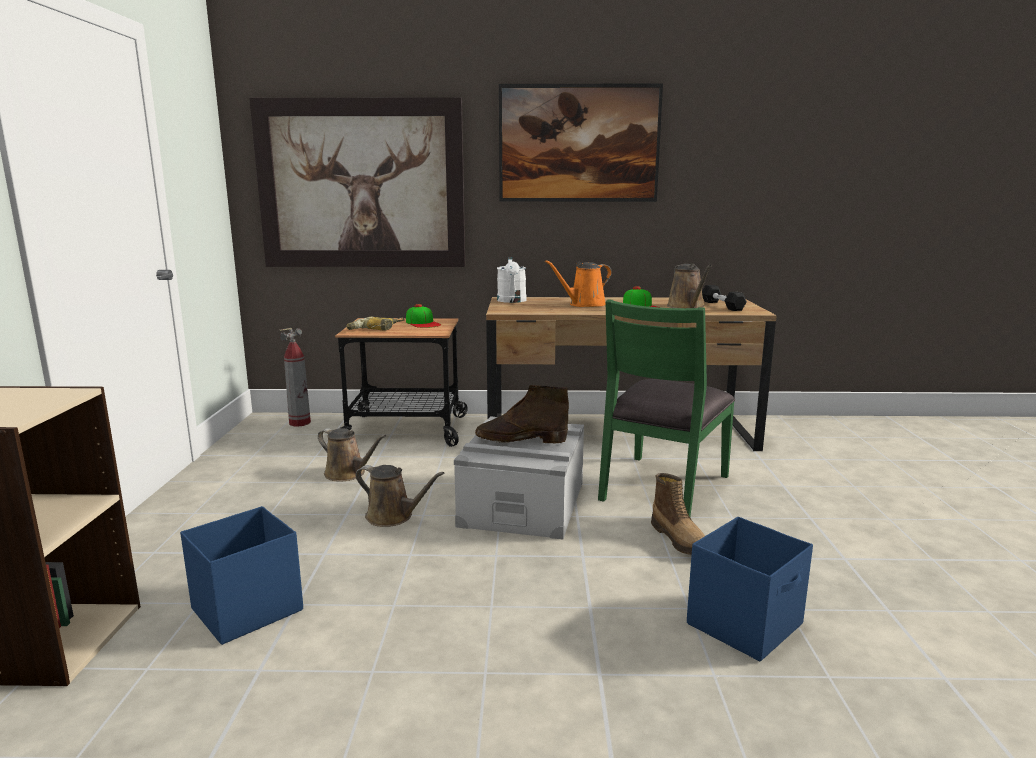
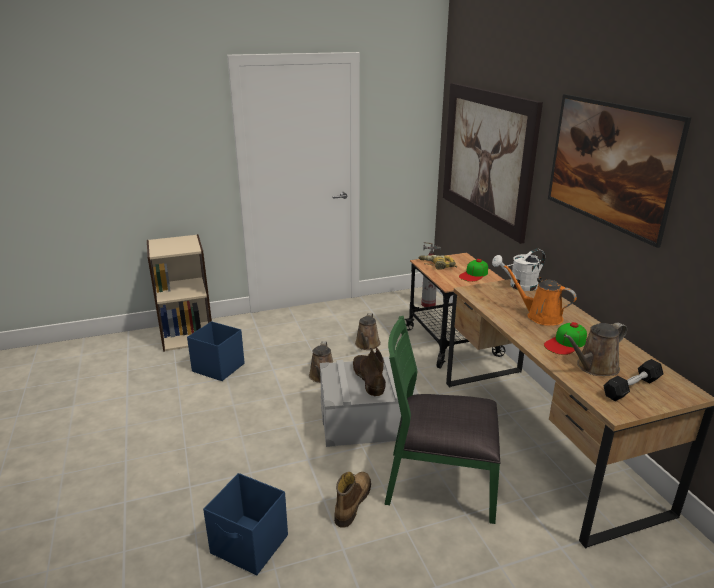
camera: 70 degrees right, 10 degrees up
(679, 539) = (352, 502): boot -> boot turned 150 degrees clockwise

